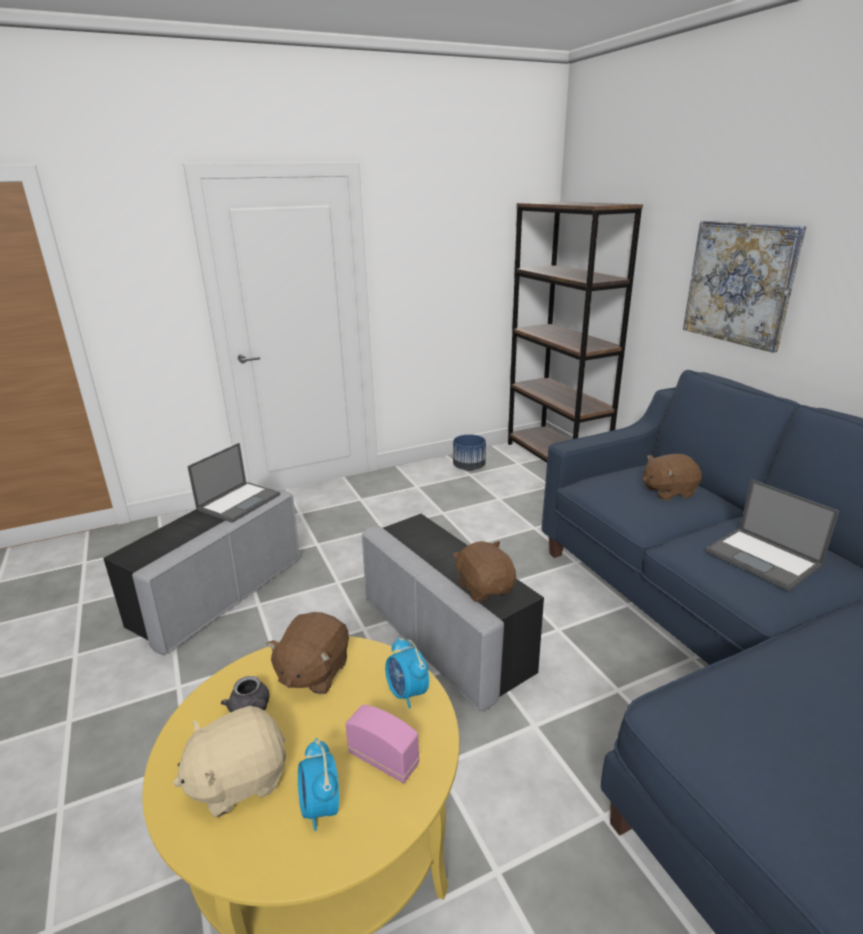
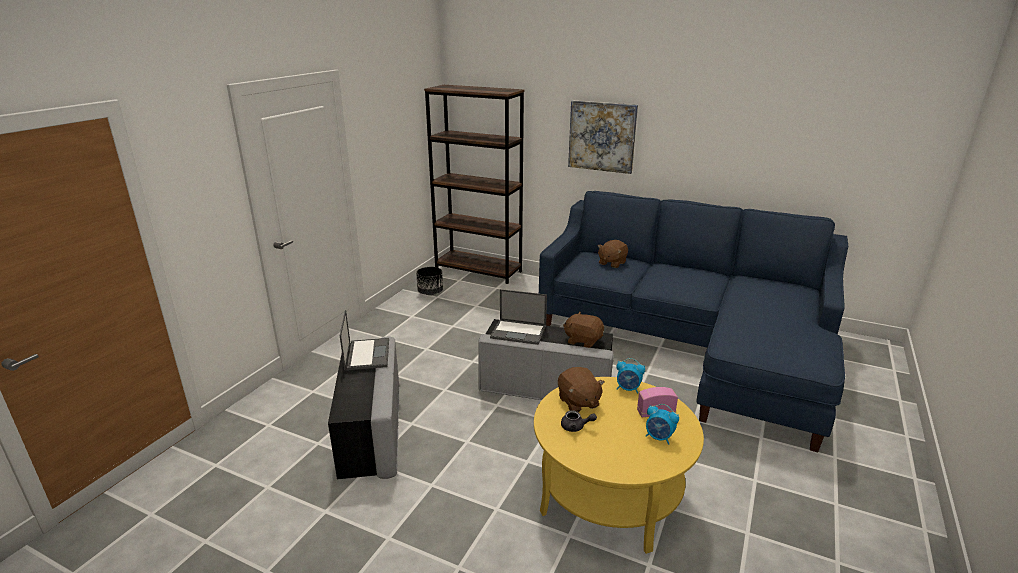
camera: 40 degrees left, 0 degrees up
(238, 780) = (616, 449): beige plush toy -> none
(469, 467) = (430, 292): blue planter -> black planter
(764, 559) = (685, 280): laptop -> laptop (519, 332)

